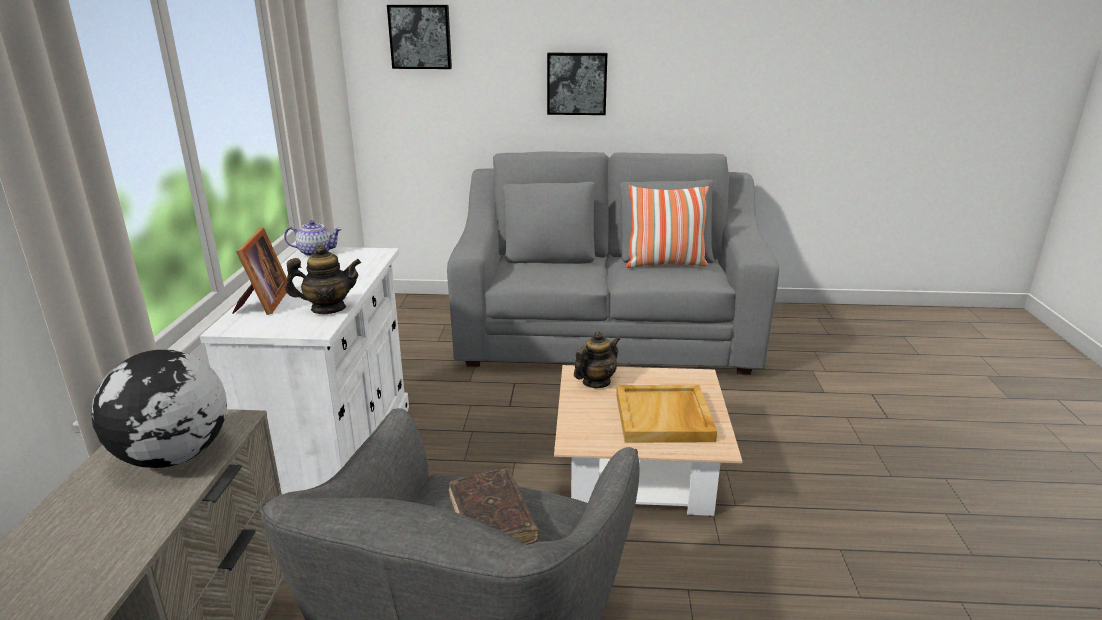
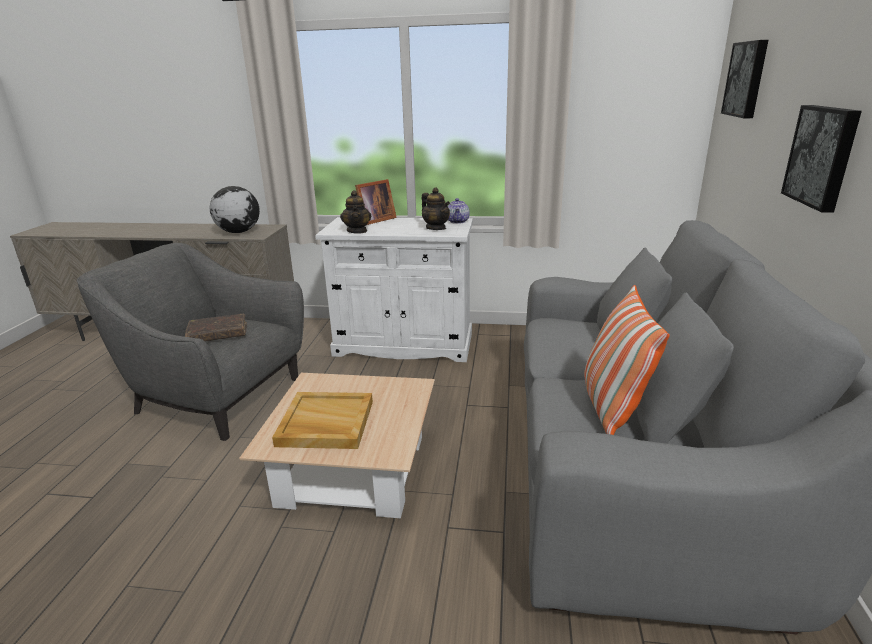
camera: 95 degrees right, 0 degrees up
(263, 302) = (374, 220): picture frame -> picture frame turned 45 degrees counterclockwise
(596, 382) = (397, 393): teapot -> teapot (436, 228)

